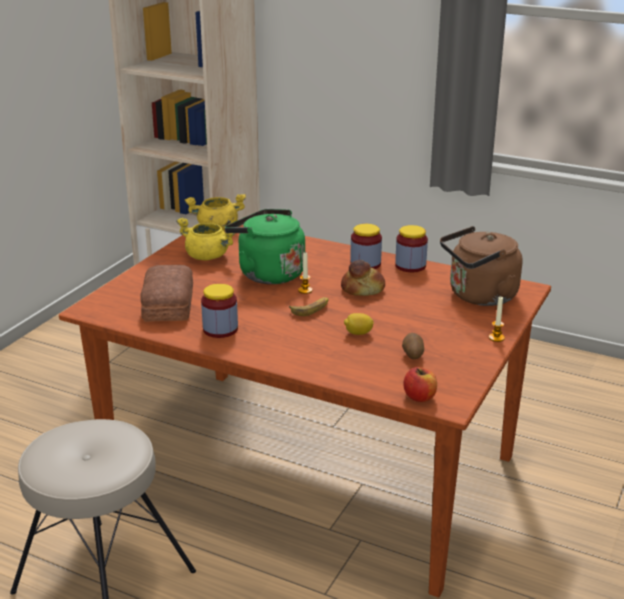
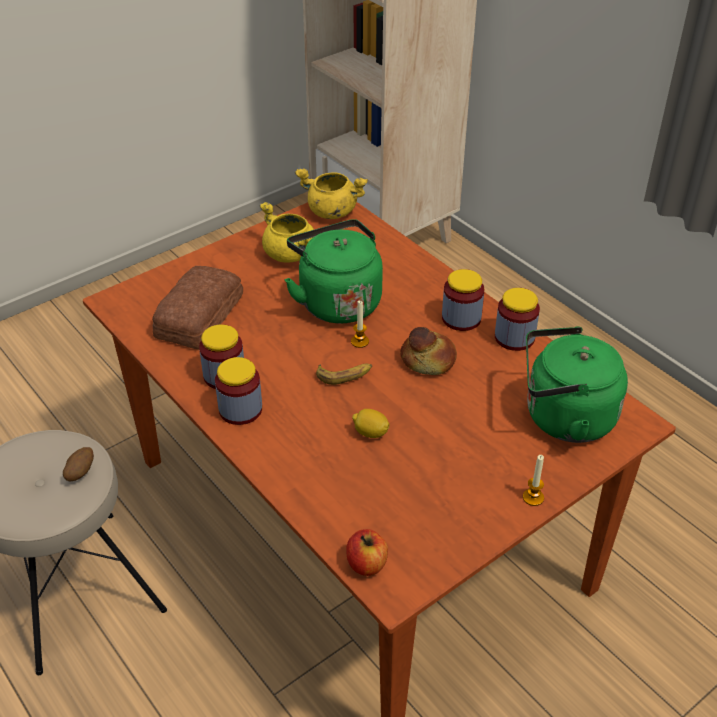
camera: 25 degrees right, 15 degrees up
(250, 344) = (240, 409): none -> jar
(412, 355) = (408, 491): potato -> potato (80, 472)
(479, 296) = (563, 418): brown kettle -> green kettle

